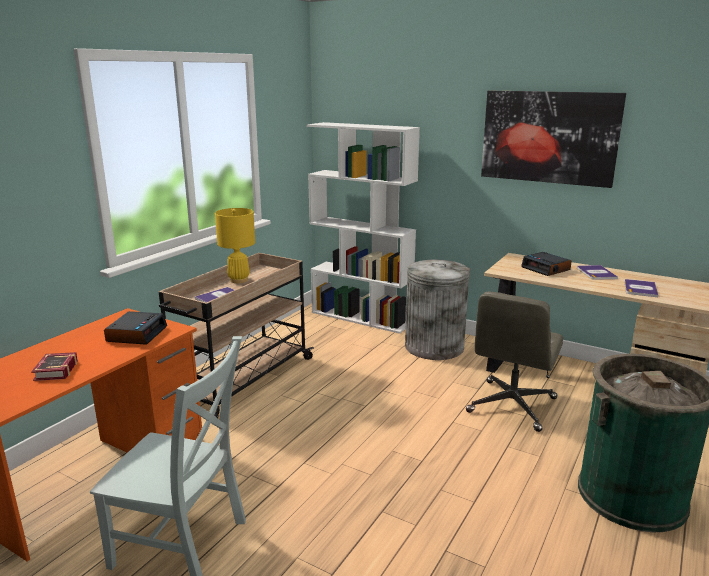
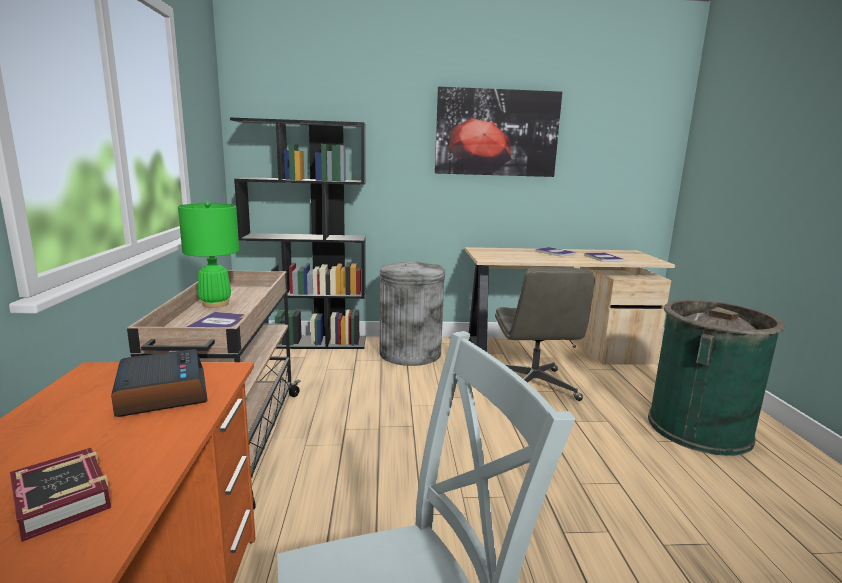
camera: 35 degrees left, 5 degrees down
(238, 280) = (215, 304): yellow table lamp -> green table lamp
(362, 317) = (308, 342): white bookcase -> black bookcase
(546, 269) = (516, 254): alarm clock -> none

